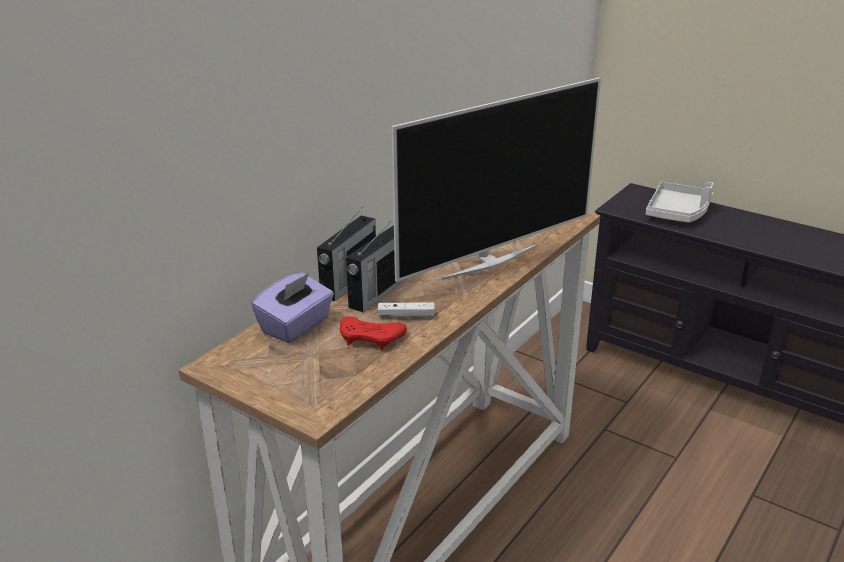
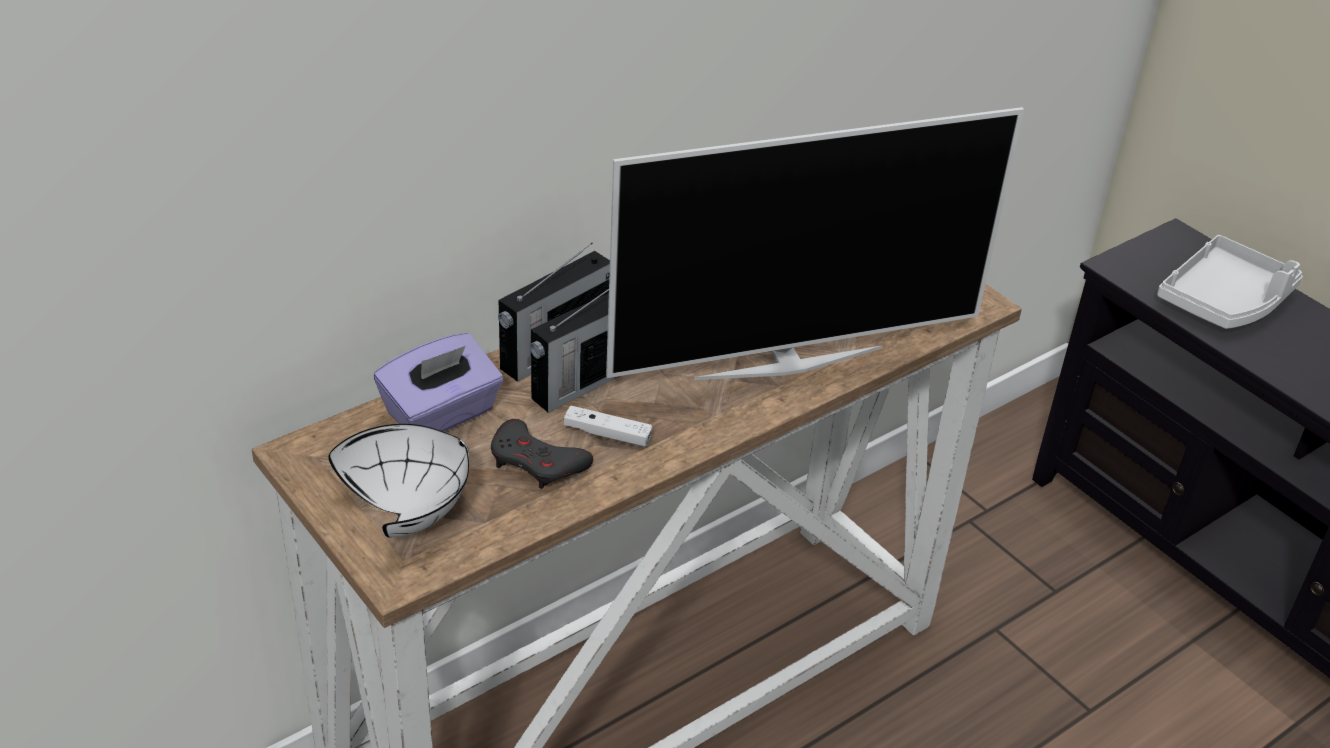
camera: 15 degrees right, 10 degrees up
(304, 377) = (412, 507): none -> white bowl
(371, 338) = (537, 462): red game controller -> grey game controller

